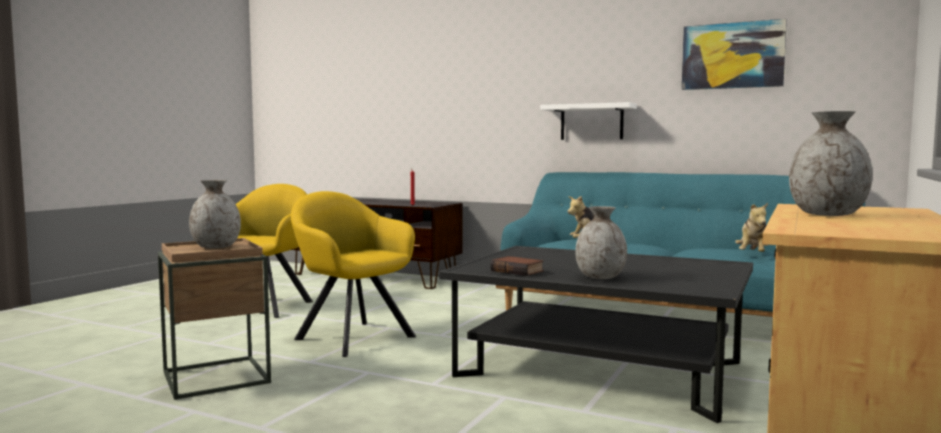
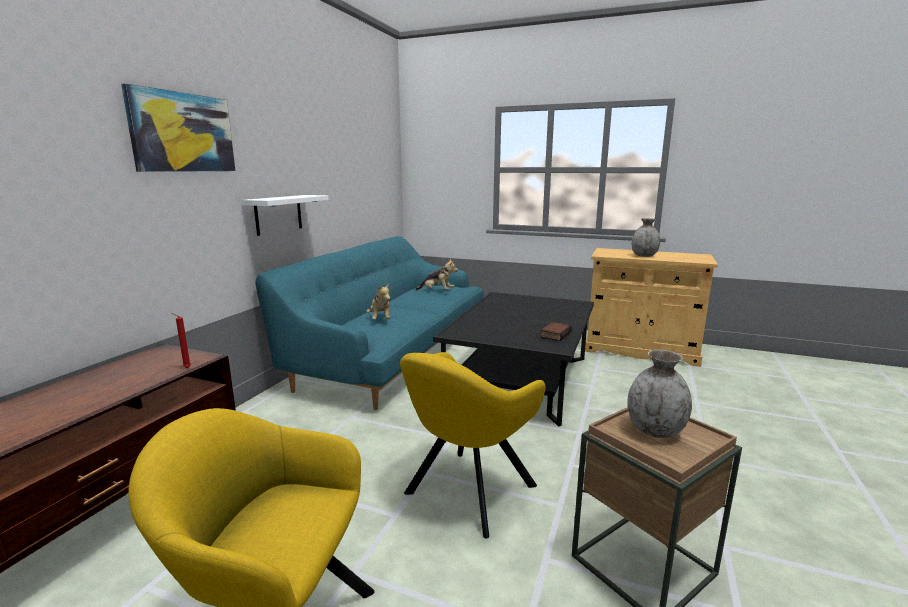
camera: 95 degrees left, 10 degrees up
(601, 277) = (558, 318): grey vase -> none
(732, 56) = (348, 156): picture -> picture (183, 132)

